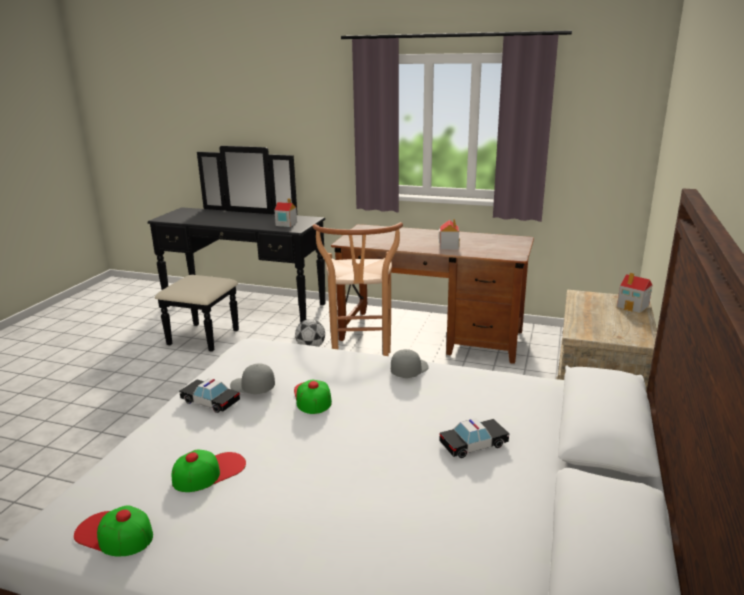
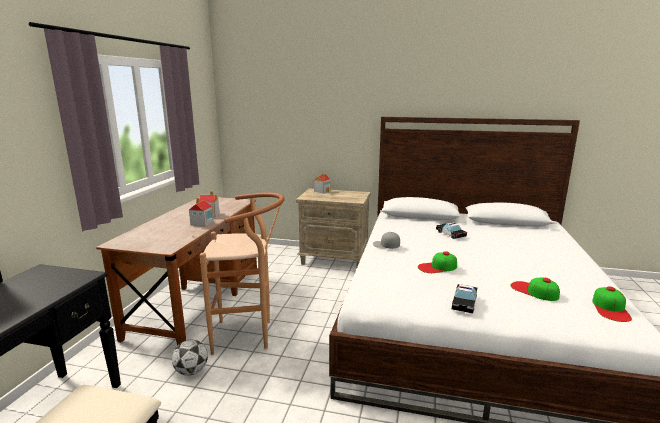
camera: 95 degrees left, 5 degrees down
(252, 387) = (439, 287): grey cap -> none
(286, 224) = (48, 284): toy house -> toy house (201, 223)

